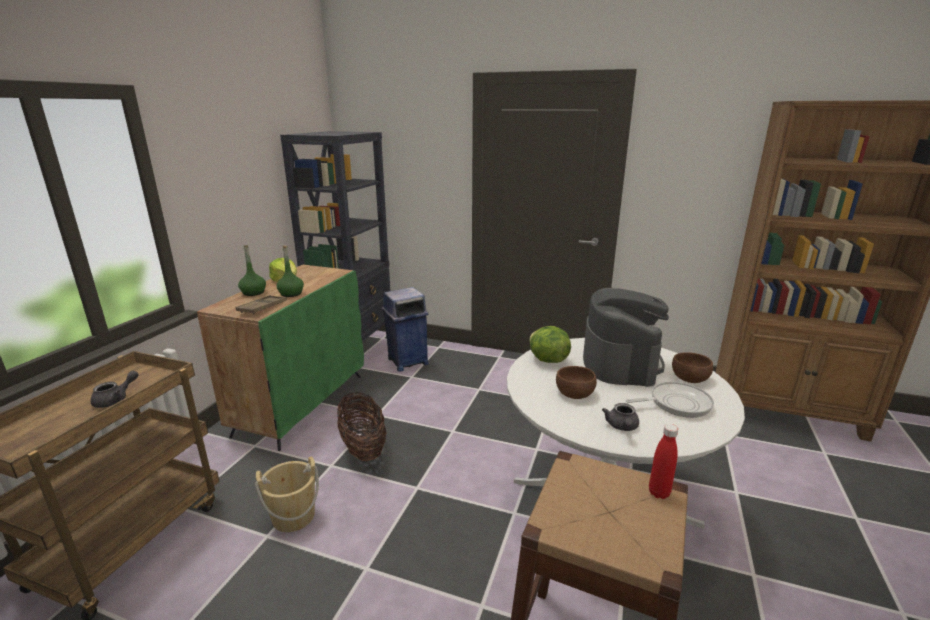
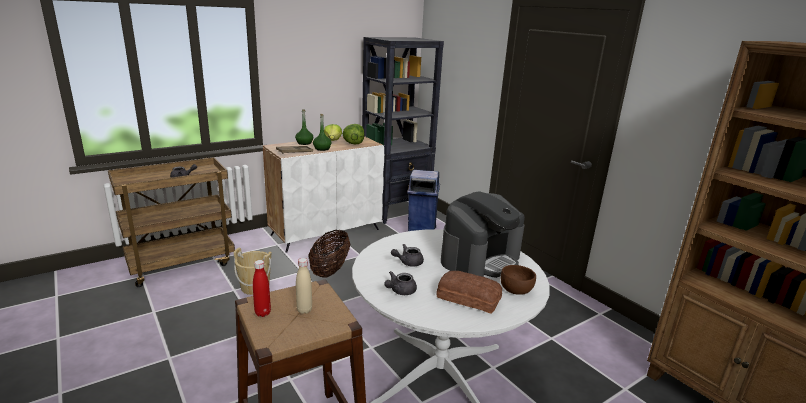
camera: 35 degrees right, 0 degrees up
(301, 403) = (326, 232): green cabinet -> white cabinet
(547, 360) = (428, 239): lettuce -> lettuce (353, 143)
(575, 393) = (408, 262): brown bowl -> grey teapot
(608, 499) = (304, 310): none -> beige bottle
(659, 493) = (335, 321): red bottle -> red bottle (262, 313)
(676, 403) = (468, 297): frying pan -> bread

